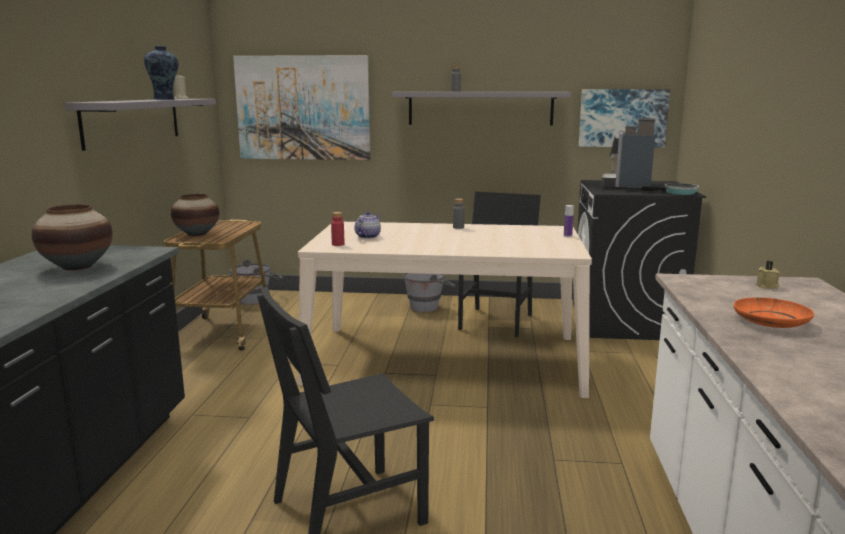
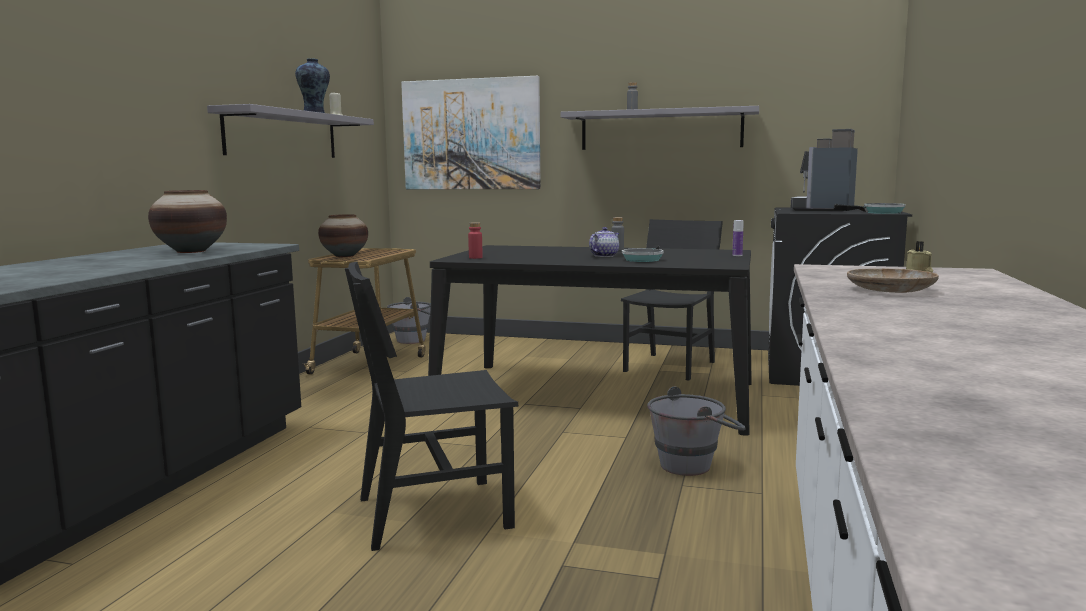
camera: 10 degrees right, 5 degrees down
(368, 236) = (512, 253): teapot -> teapot (604, 256)
(429, 307) = (599, 352): grey bucket -> grey bucket (695, 464)
(445, 359) = (597, 395): beige dining table -> black dining table
(491, 244) = (643, 259): none -> frying pan
(622, 118) = (825, 137): picture -> none
(770, 321) = (890, 290): orange plate -> beige plate

